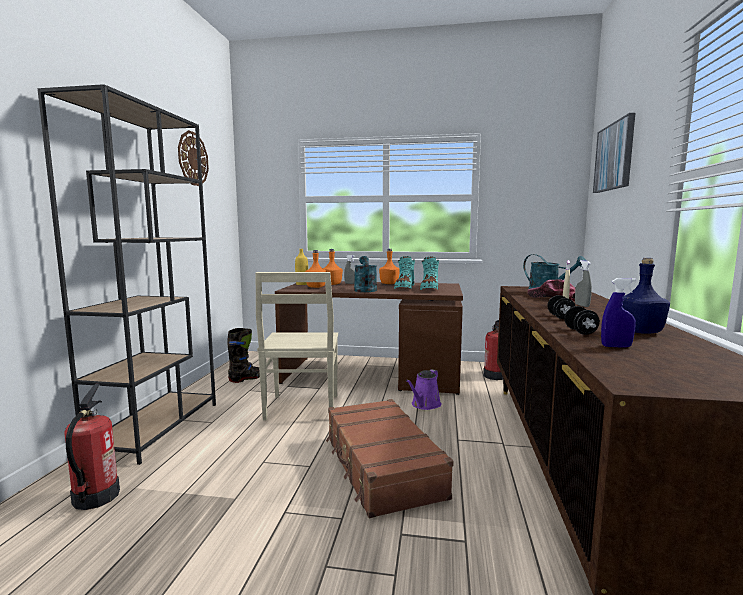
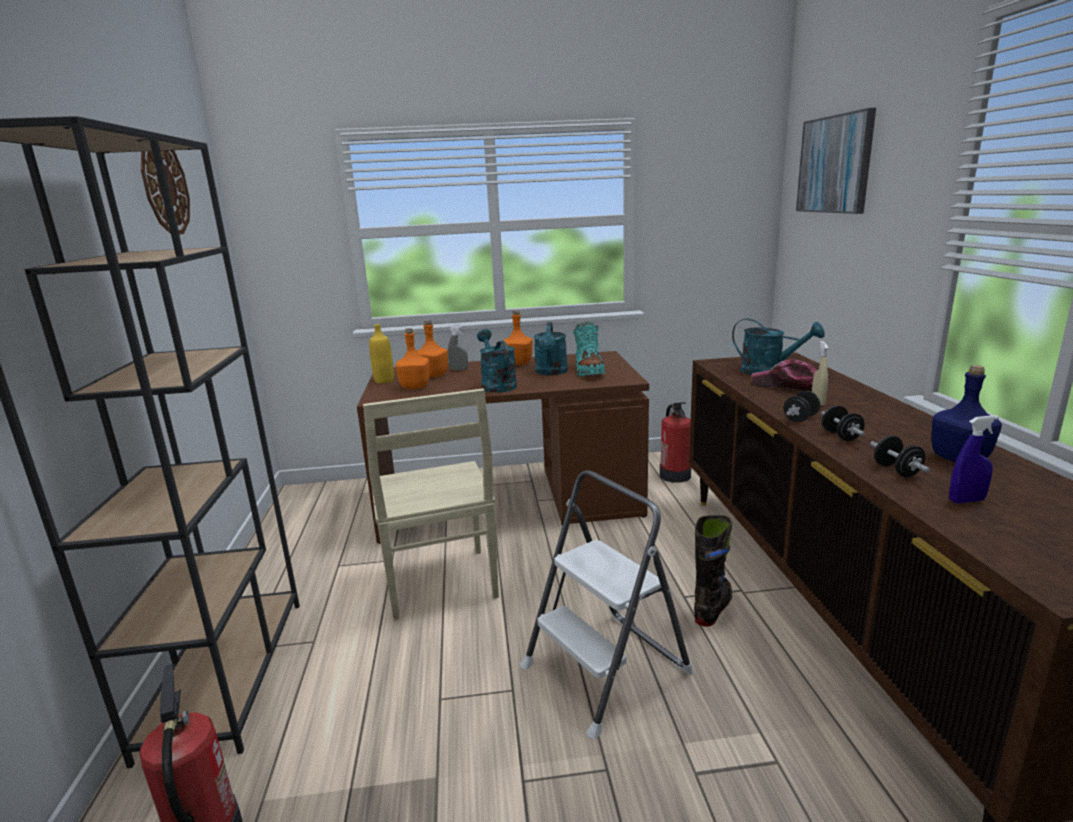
camera: 15 degrees left, 10 degrees up
(247, 378) = (321, 542): black boot -> black boot (713, 608)
(381, 466) = (611, 667): brown suitcase -> white step ladder
(404, 288) = (551, 372): turquoise boot -> turquoise watering can
(424, 405) = (611, 544): purple watering can -> none
(541, 309) = (800, 418): none -> black dumbbell
(582, 305) = (838, 401): grey spray bottle -> none

